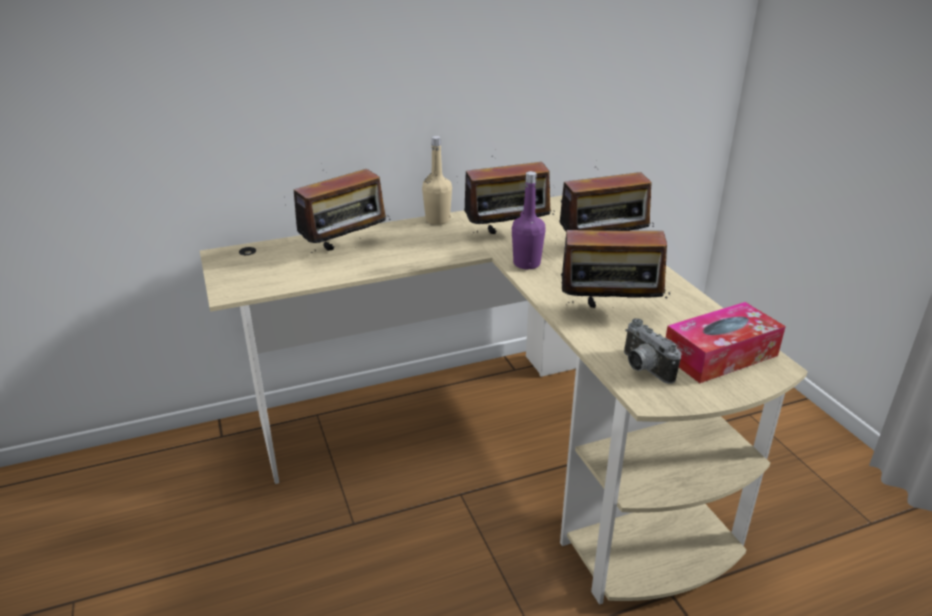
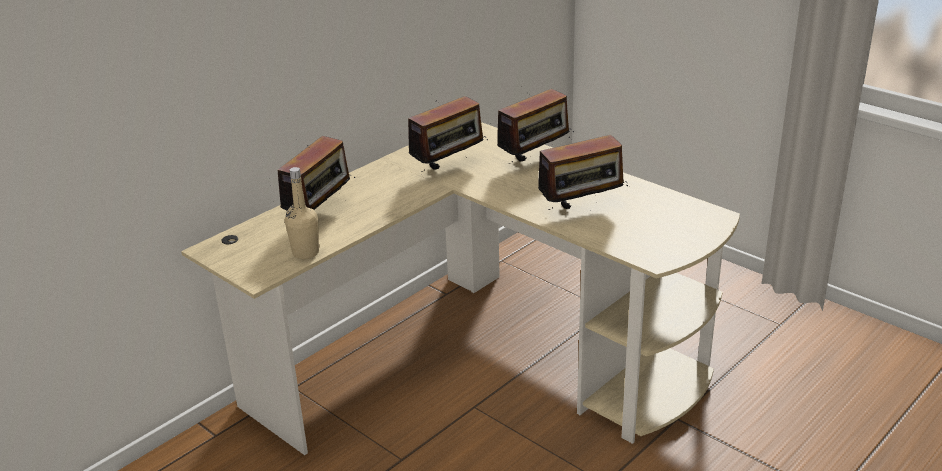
camera: 25 degrees left, 0 degrees up
(437, 220) = (375, 168): beige bottle -> beige bottle (305, 253)
(526, 264) = (486, 187): purple bottle -> none
(642, 368) = (636, 242): camera -> none
(720, 355) = (679, 218): tissue box -> none

